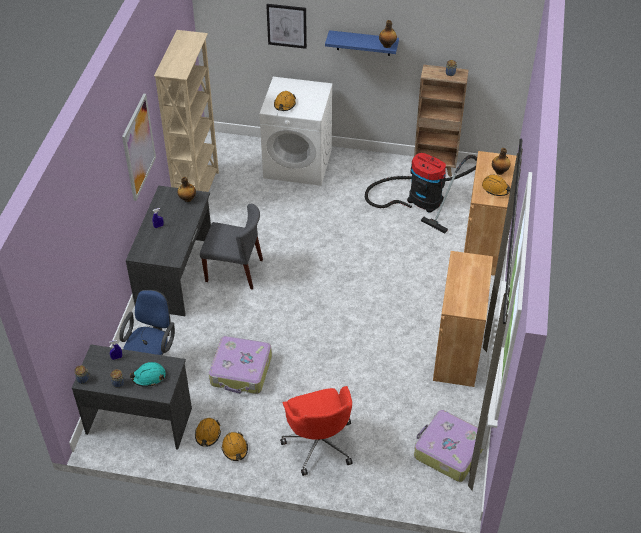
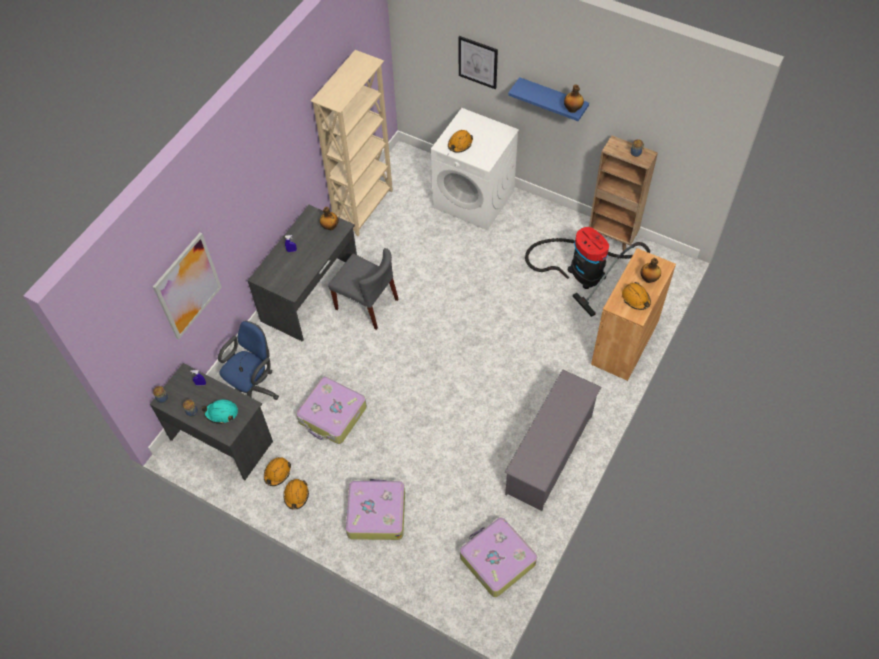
camera: 20 degrees right, 10 degrees up
(138, 147) = (279, 172): picture -> picture (187, 286)
(319, 443) = (376, 513): red office chair -> suitcase
(457, 351) = (549, 454): brown cabinet -> grey shoe rack

